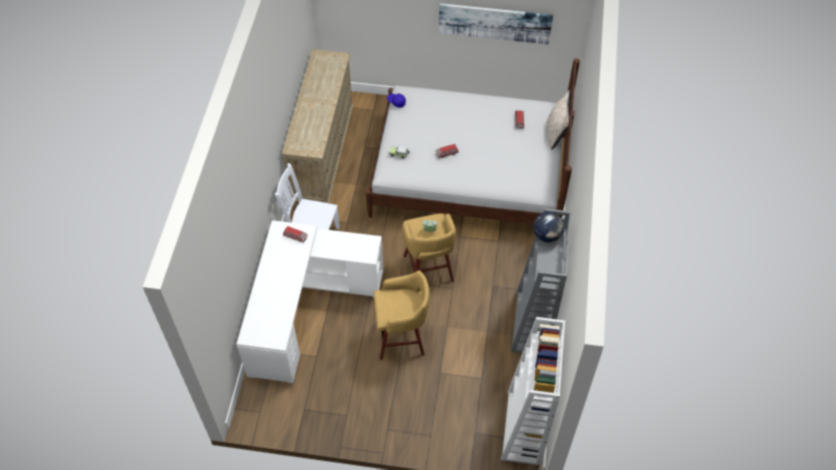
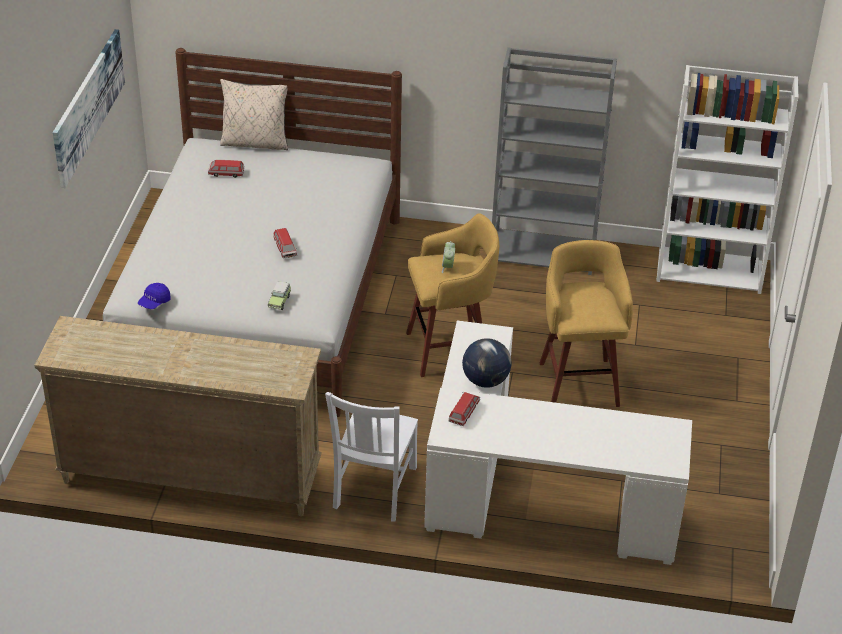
camera: 90 degrees left, 15 degrees down
(547, 235) = (522, 96): globe -> globe (486, 380)

